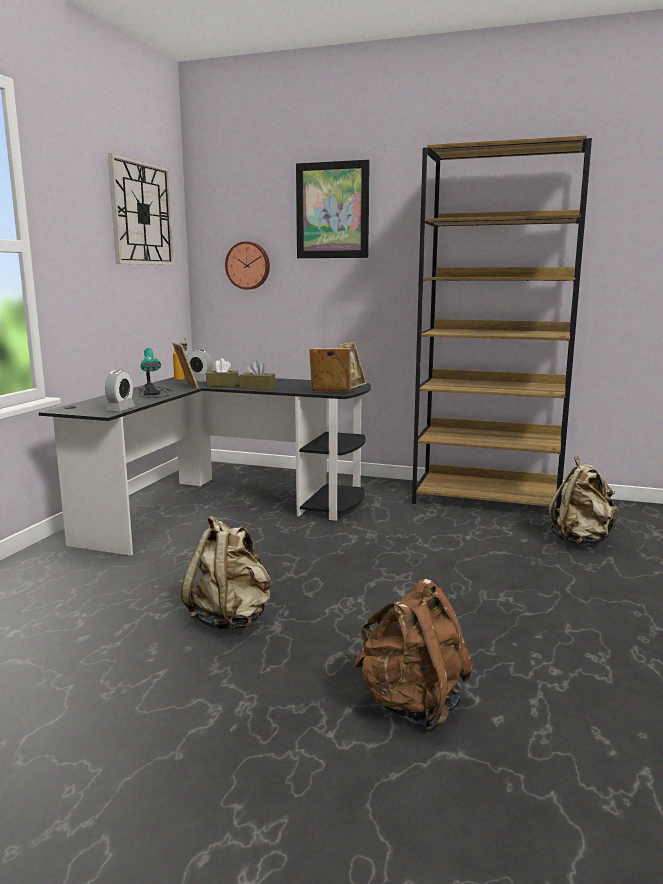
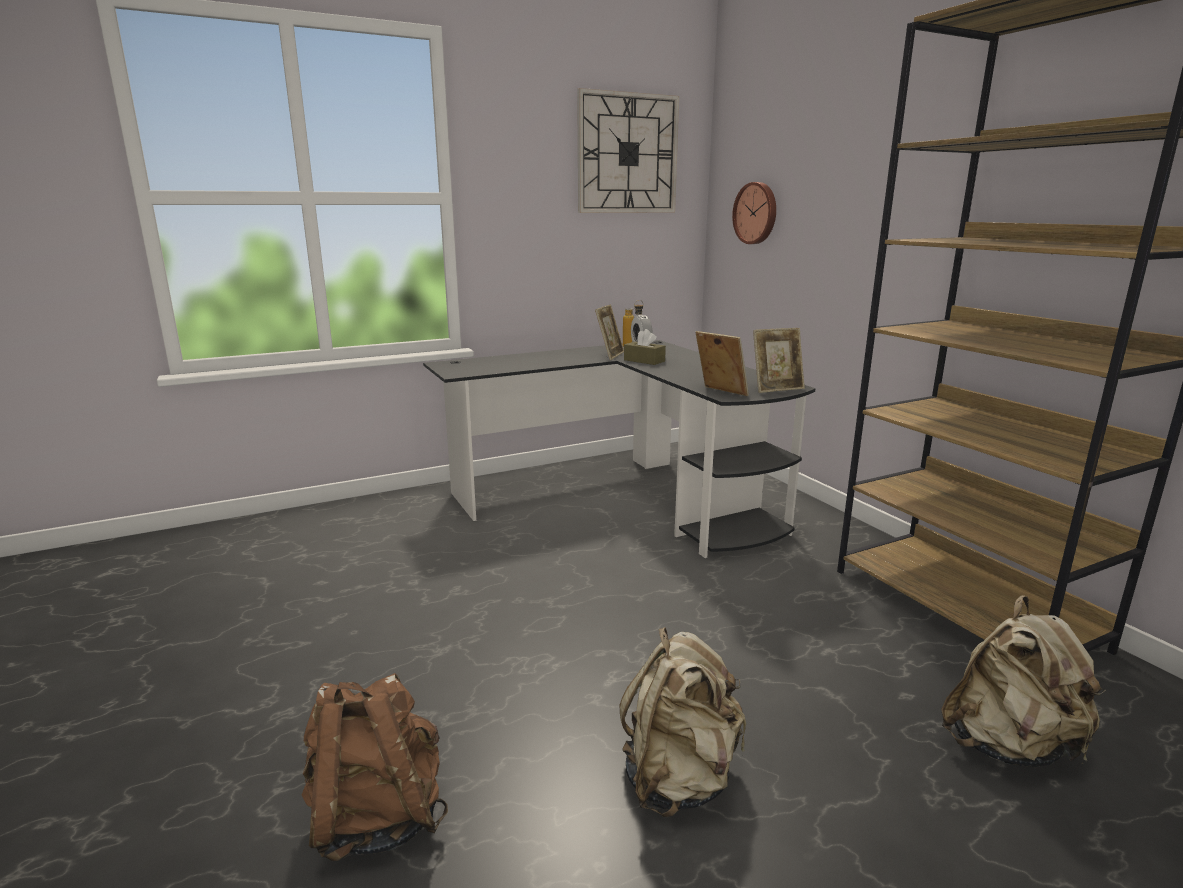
camera: 45 degrees right, 5 degrees up
(120, 409) = (478, 372): alarm clock -> none
(153, 393) = (558, 358): table lamp -> none
(230, 619) = (426, 621): beige backpack -> beige backpack (679, 777)
(257, 388) = (665, 371): brown tissue box -> none
(332, 210) = (849, 135): picture -> none

